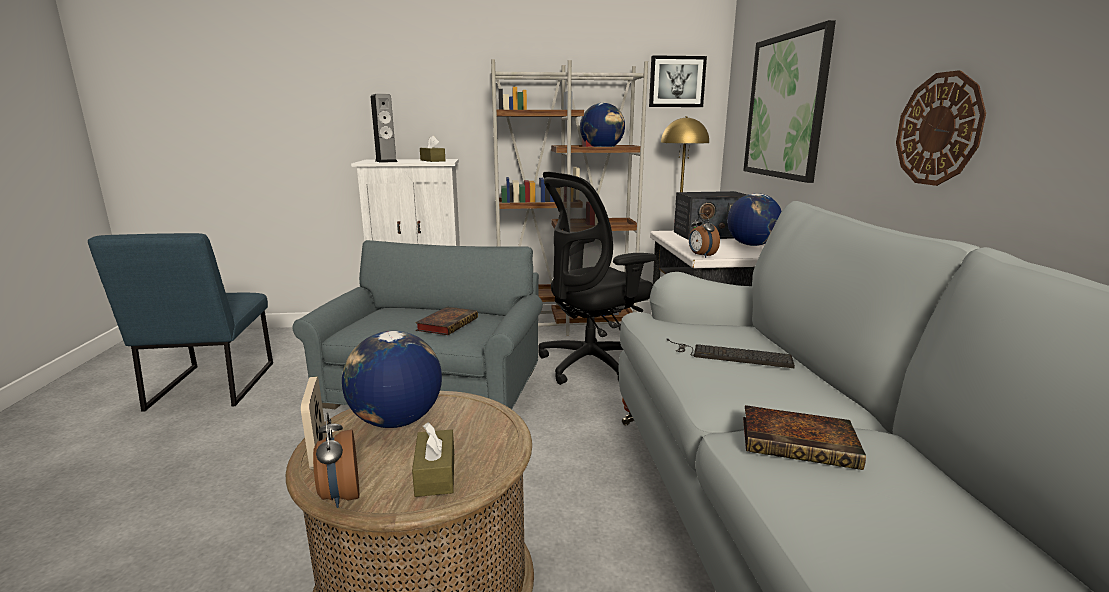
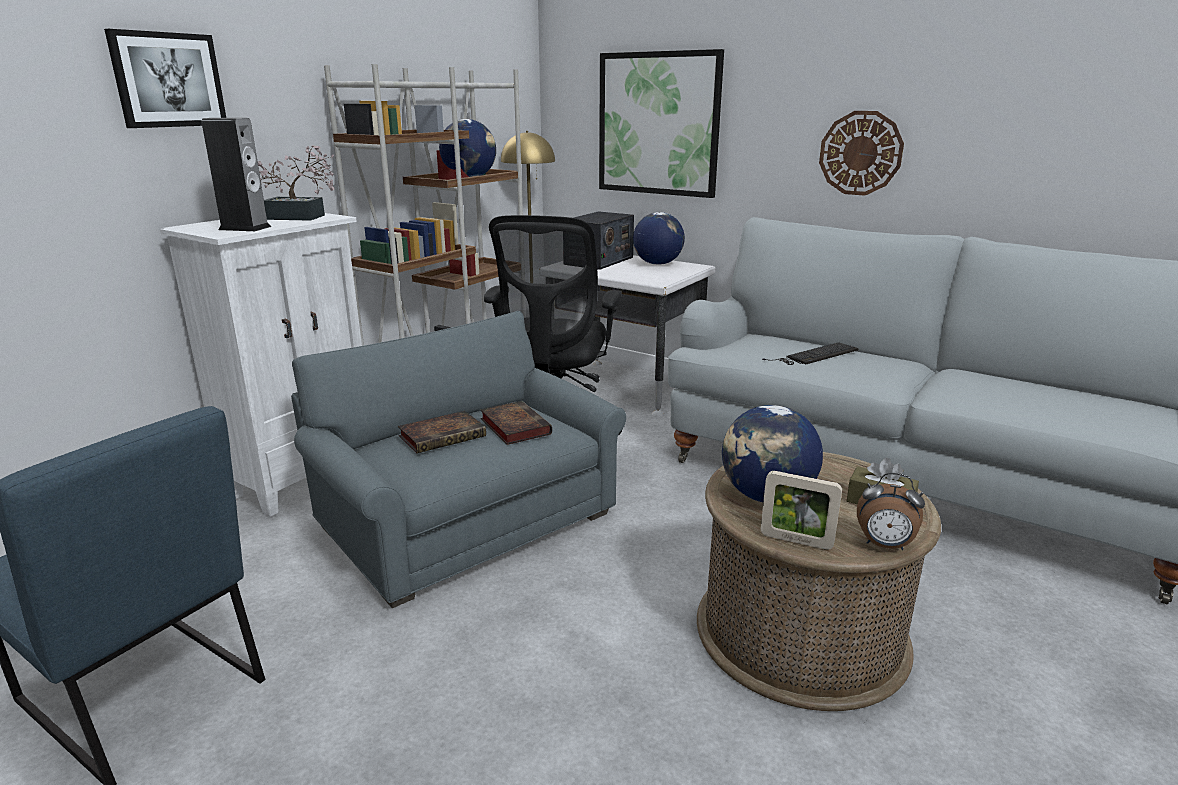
camera: 50 degrees left, 5 degrees up
(432, 160) = (301, 217): brown tissue box -> potted plant
(676, 82) = (502, 89): picture -> picture (168, 80)
(701, 256) = (660, 282): alarm clock -> none
(801, 443) = (959, 386): book -> book (444, 436)

